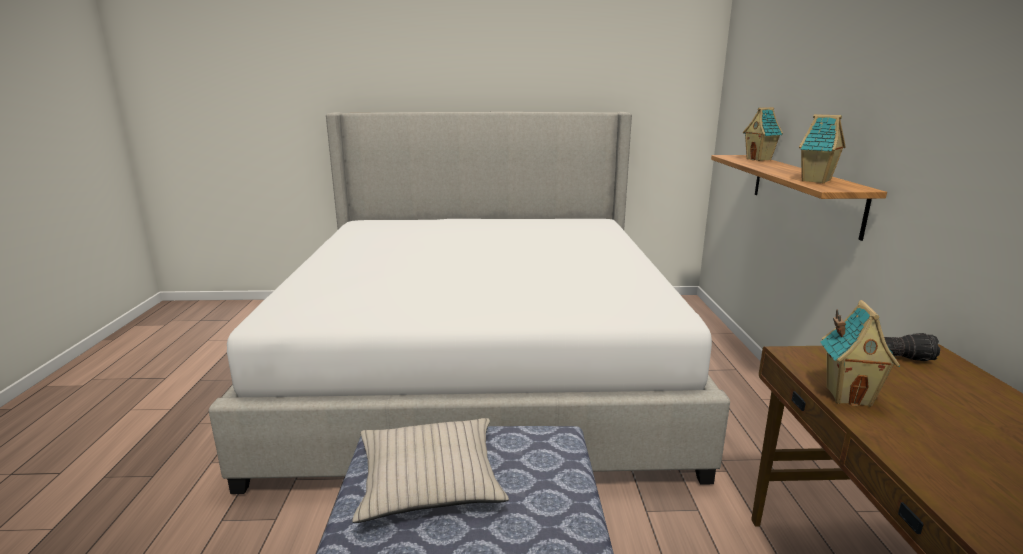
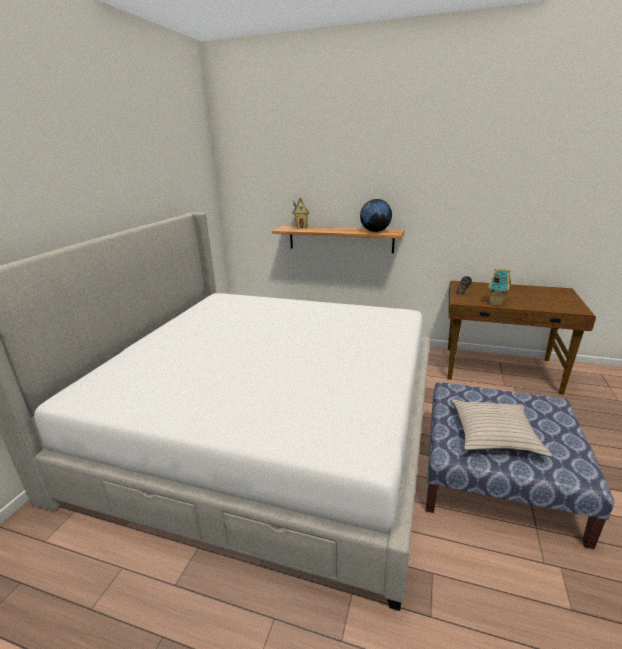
camera: 70 degrees left, 5 degrees up
(816, 181) = (375, 231): toy house -> globe

